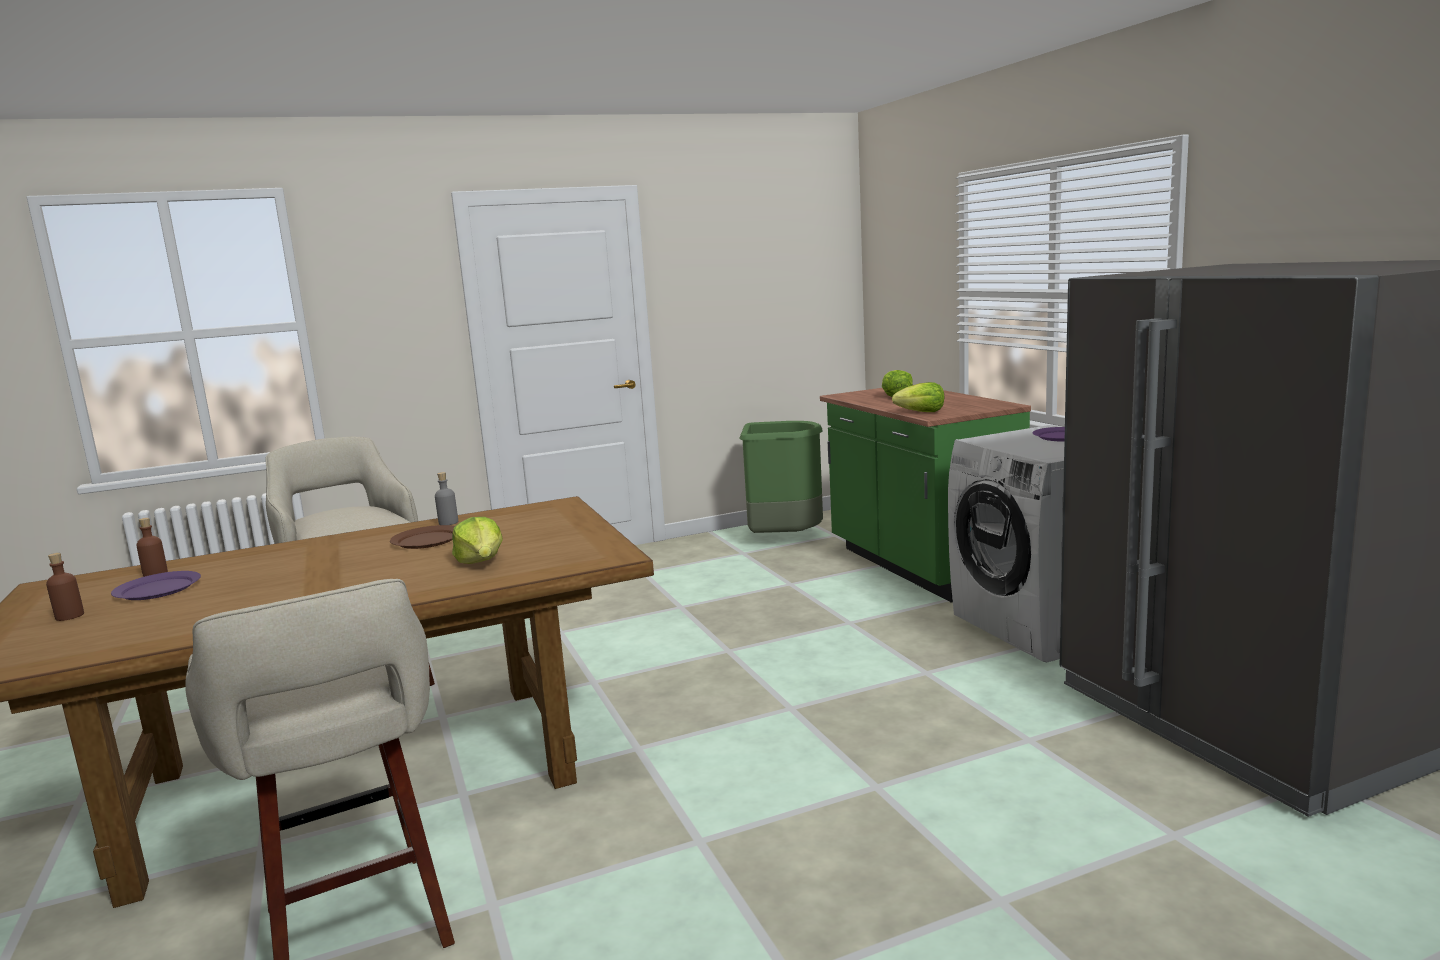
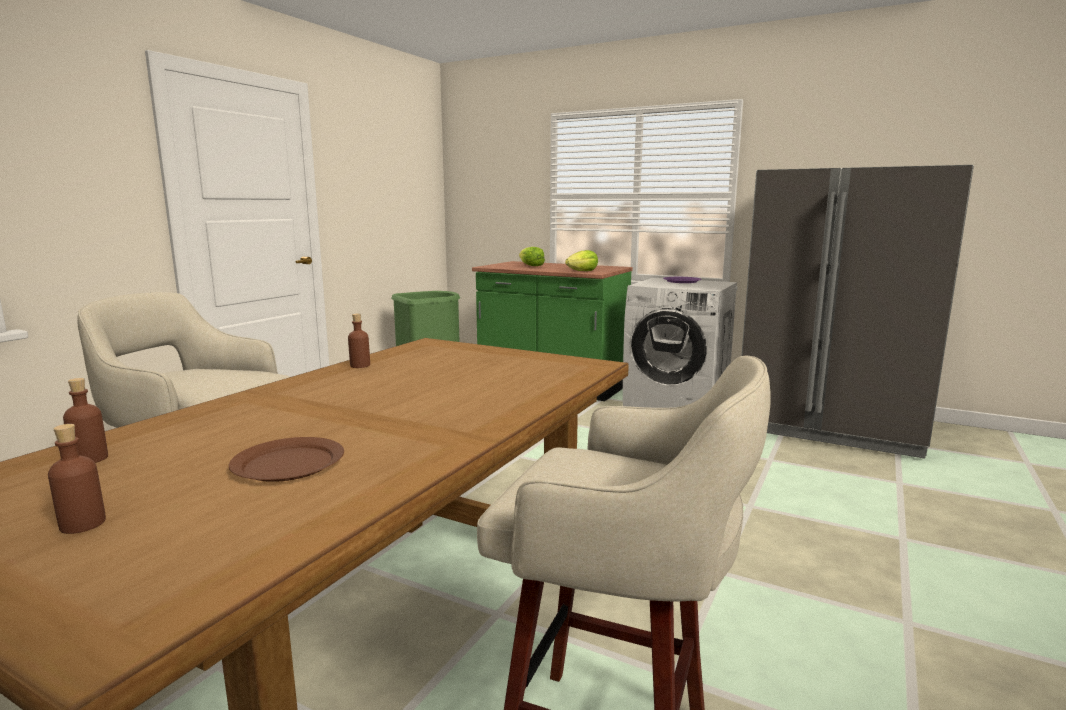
camera: 40 degrees left, 0 degrees up
(158, 589) = (151, 469): purple plate -> none
(427, 540) = (384, 378): brown plate -> brown plate (289, 464)
(448, 522) = (360, 365): grey bottle -> brown bottle
(481, 561) = (495, 383): lettuce -> none

